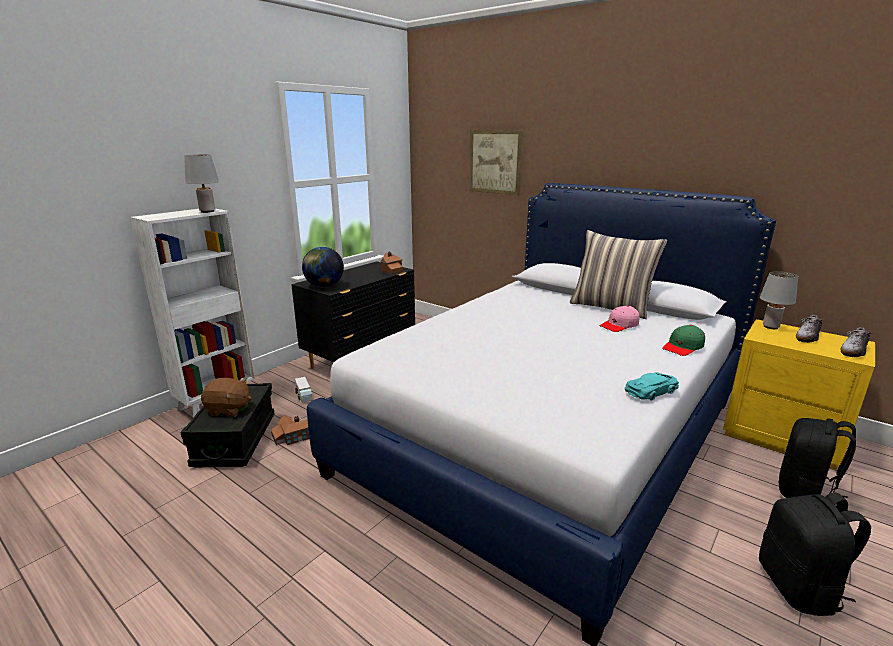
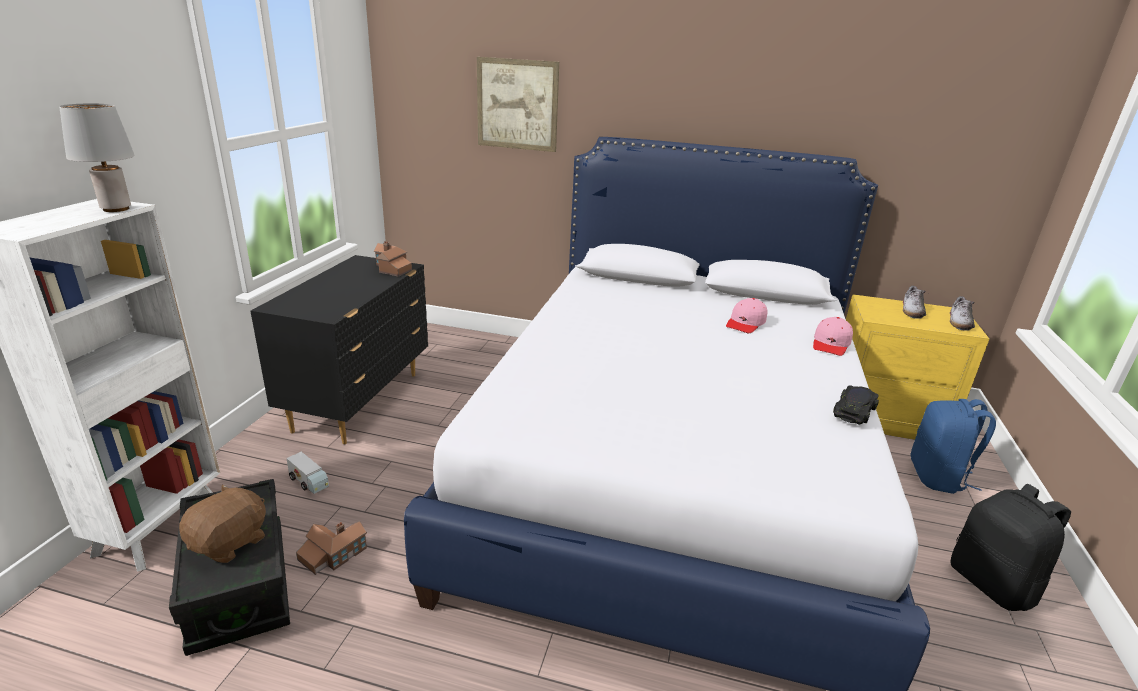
camera: 25 degrees left, 5 degrees up
(229, 409) = (230, 542): brown plush toy -> brown plush toy turned 45 degrees counterclockwise
(324, 286) = (311, 308): globe -> none
(611, 307) = (715, 298): pillow -> none
(652, 391) = (854, 409): turquoise toy car -> black toy car
(683, 347) = (831, 344): green cap -> pink cap
(770, 327) = (872, 303): grey table lamp -> none
(805, 493) = (937, 477): black backpack -> blue backpack

